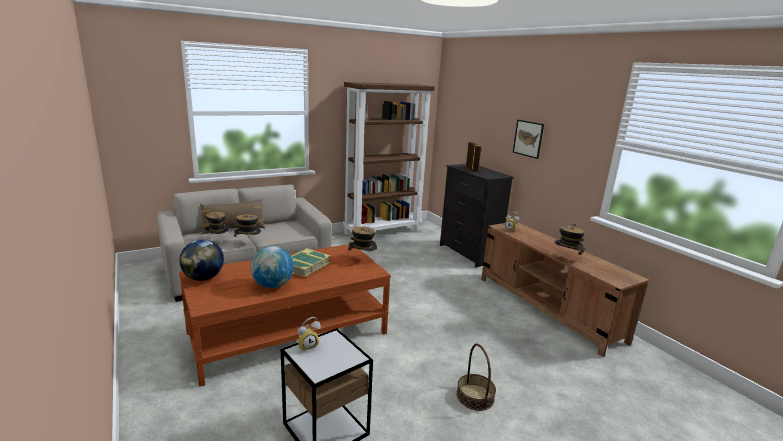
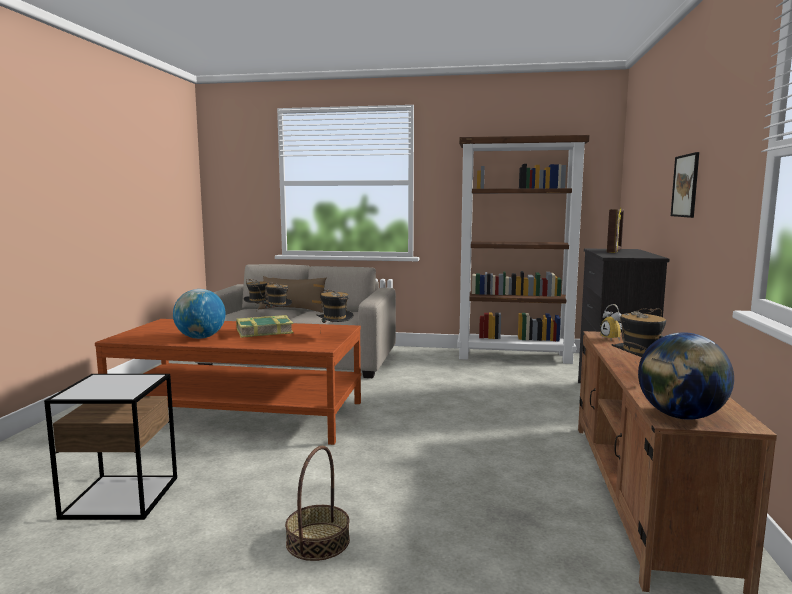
camera: 40 degrees right, 10 degrees down
(203, 278) = (164, 324): globe -> globe (680, 416)
(308, 345) = (115, 377): alarm clock -> none

